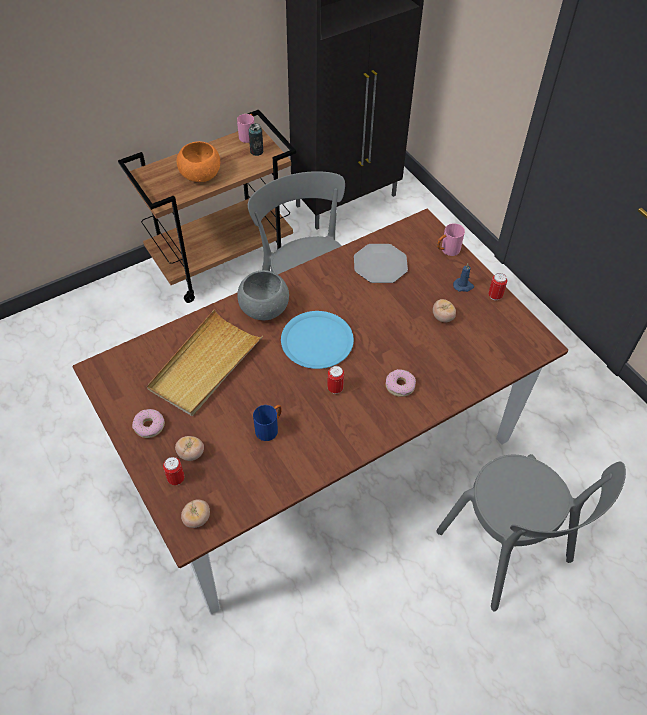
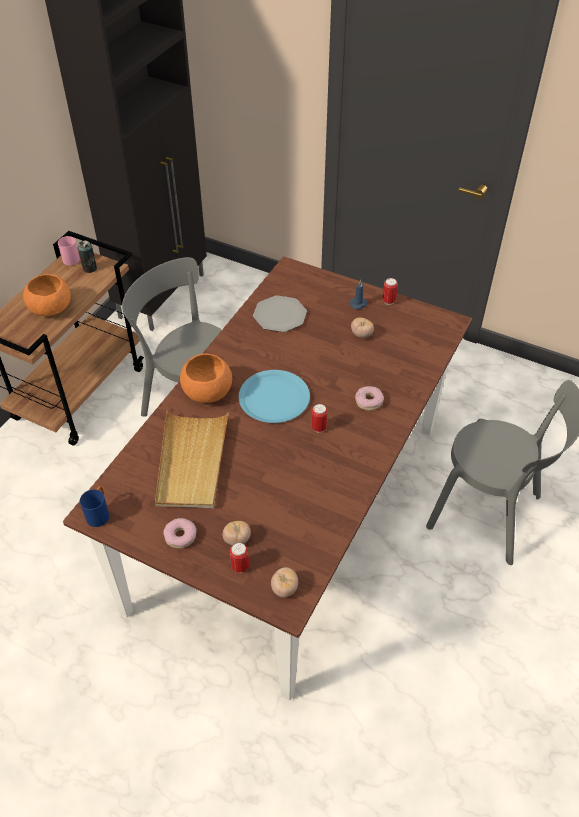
camera: 30 degrees left, 5 degrees down
(264, 308) = (207, 392): grey bowl -> orange bowl
(270, 428) = (289, 485): blue mug -> blue mug (99, 513)
(447, 250) = (325, 282): pink mug -> none

